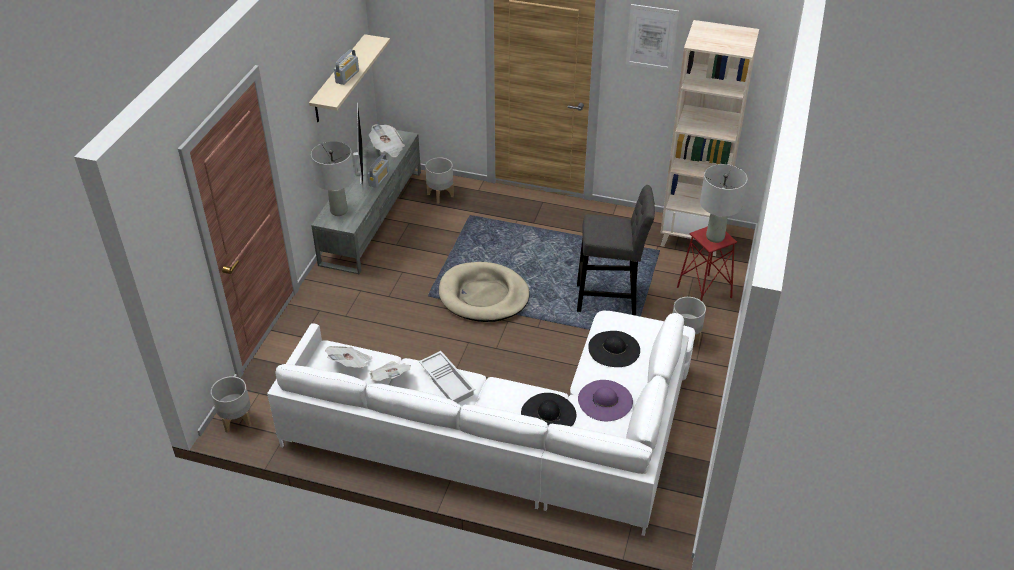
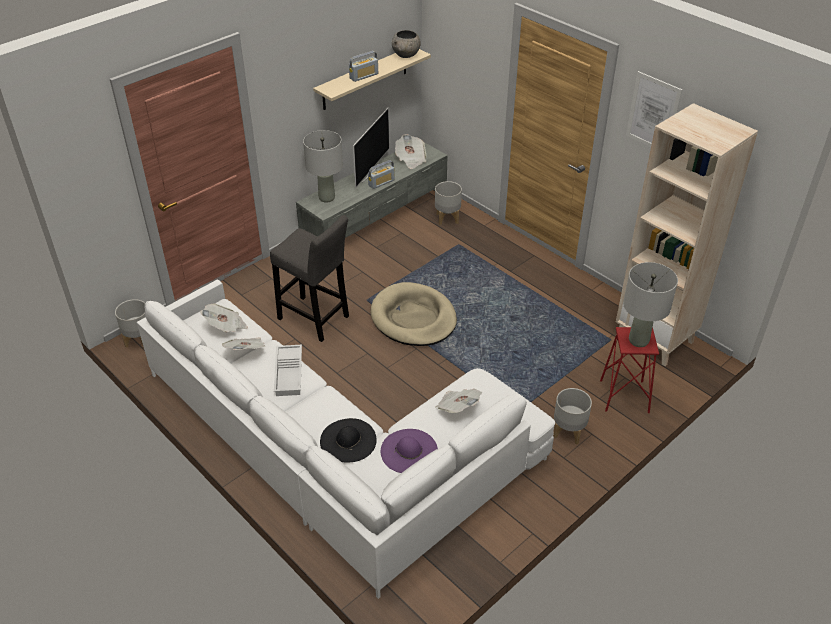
camera: 30 degrees right, 0 degrees up
(368, 45) = (406, 55): none -> grey bowl
(610, 299) = (525, 366): grey stool -> grey stool (316, 320)
(614, 349) = (458, 407): black hat -> newspaper

